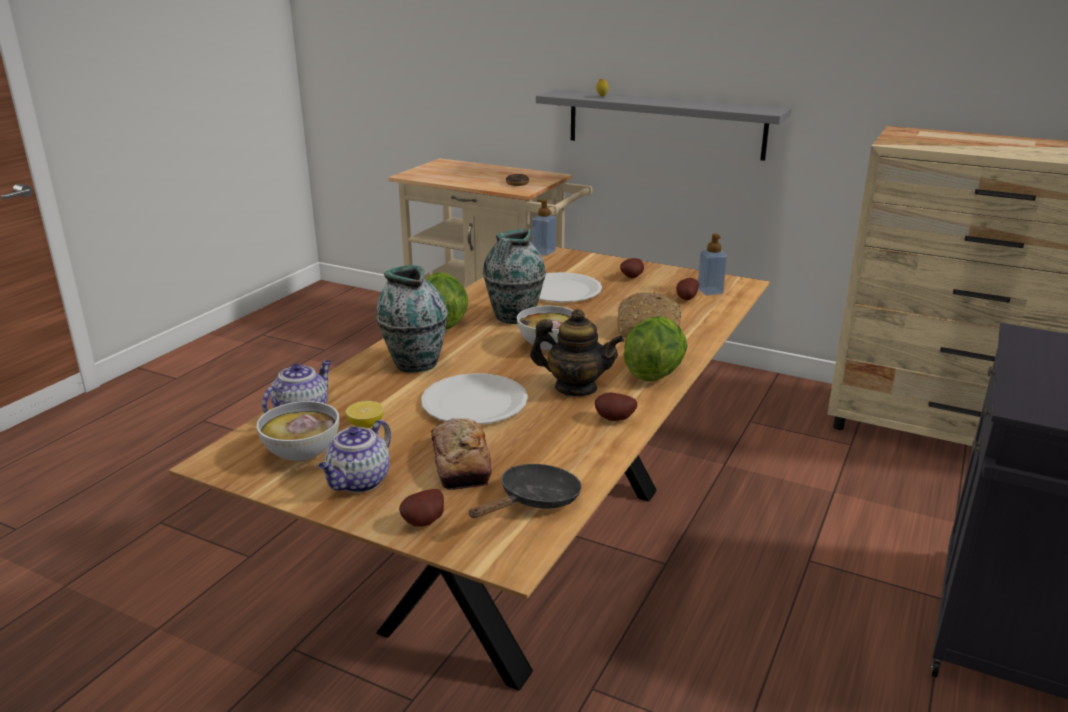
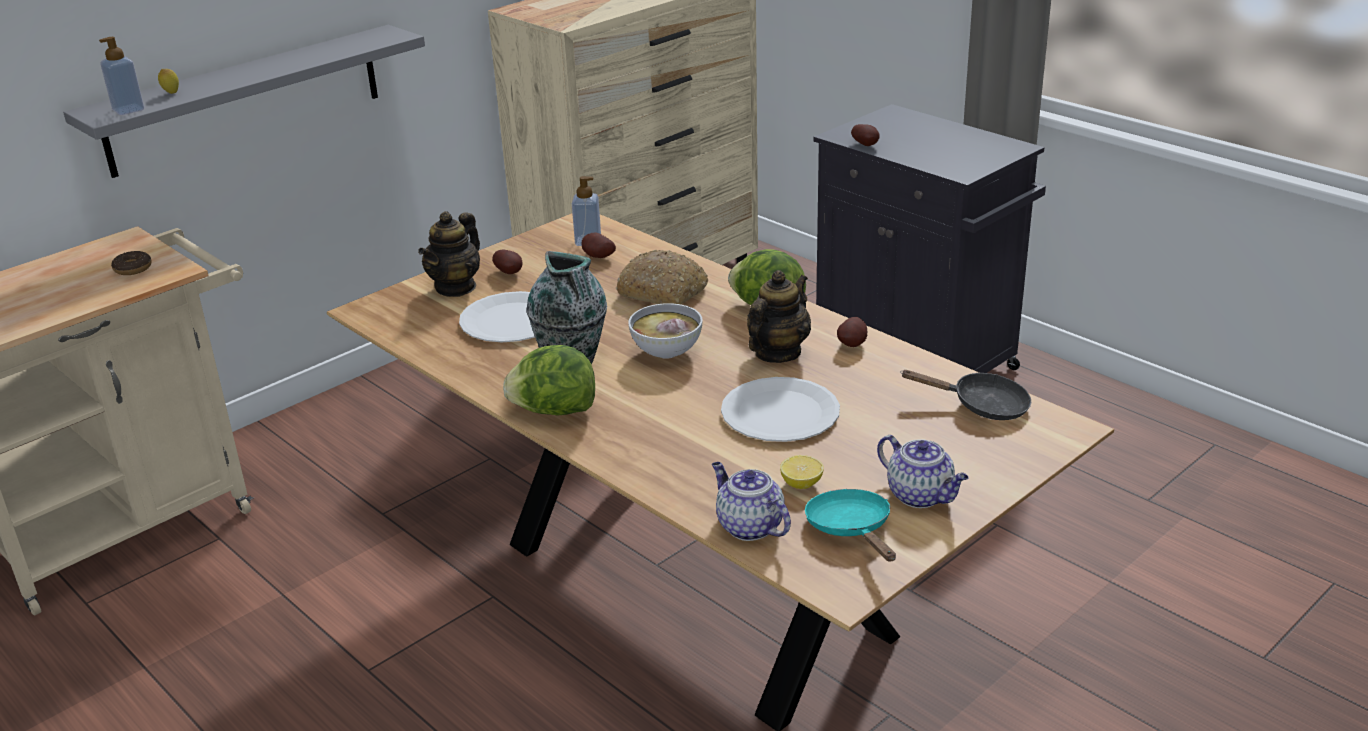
camera: 70 degrees left, 5 degrees up
(302, 455) = (851, 529): bowl -> turquoise frying pan
(415, 363) = (659, 440): vase -> none
(426, 523) = (1003, 464): potato -> potato (866, 145)
(460, 462) = (902, 435): bread -> none
(534, 501) = (982, 406): black frying pan -> black frying pan turned 135 degrees clockwise
(544, 252) = (366, 311): soap dispenser -> soap dispenser (128, 110)
(596, 267) = (456, 287): none -> teapot

